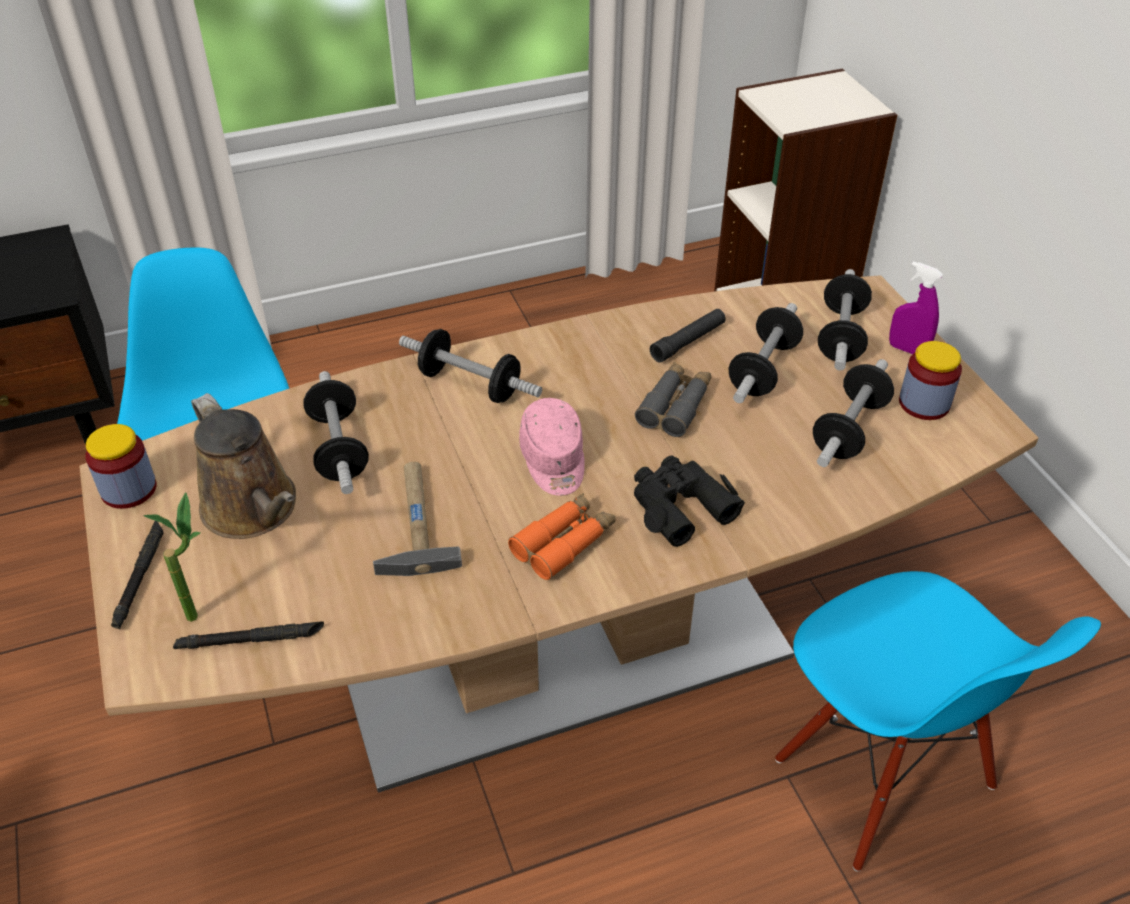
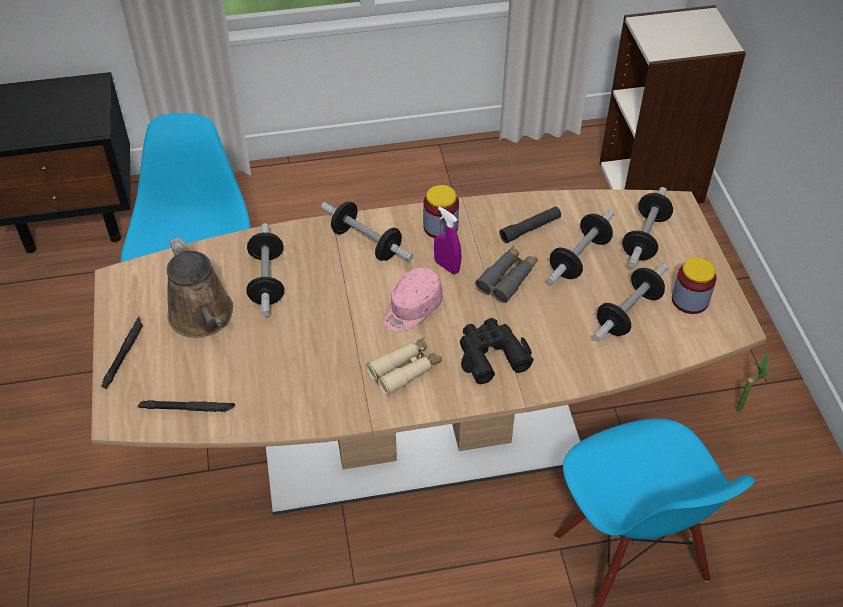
camera: 10 degrees right, 5 degrees up
(129, 489) = (124, 292): jar -> jar (440, 227)
(202, 610) = (159, 383): potted plant -> potted plant (743, 407)
(413, 521) = (307, 341): hammer -> none
(553, 461) = (412, 309): pink cap -> pink cap turned 45 degrees clockwise
(564, 542) = (405, 370): orange binoculars -> beige binoculars
(907, 349) = (691, 255): purple spray bottle -> purple spray bottle (447, 266)

